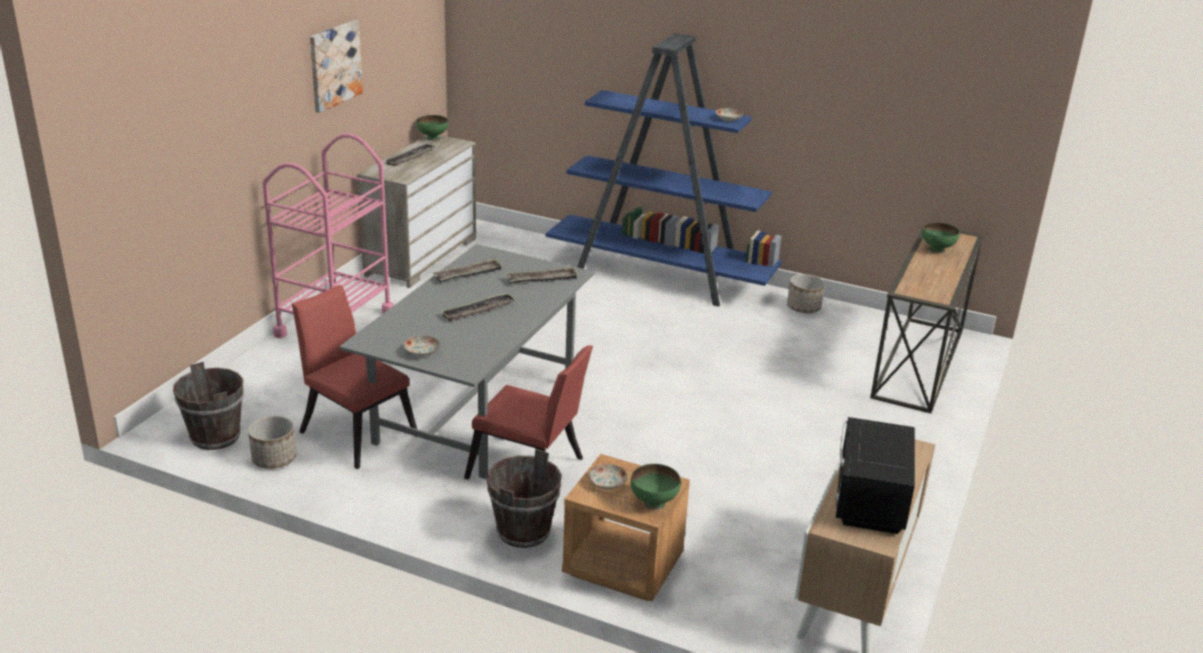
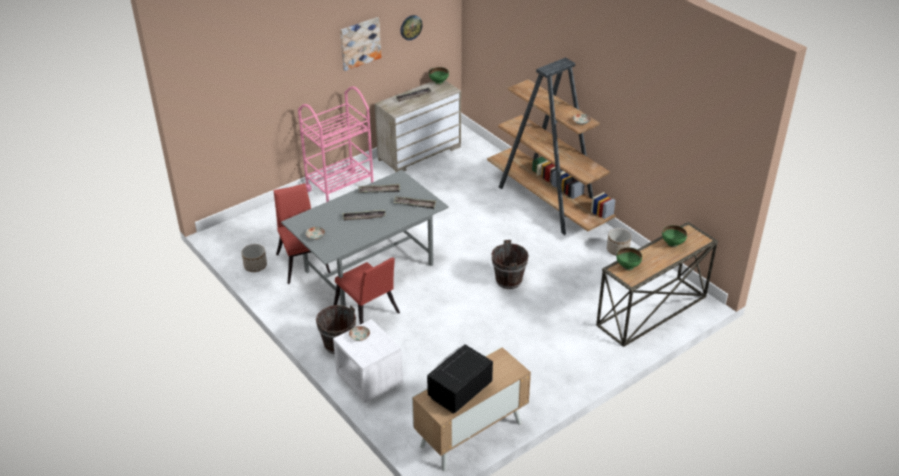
camera: 30 degrees right, 10 degrees up
(215, 437) = (238, 245): brown bucket -> brown bucket (508, 280)
(392, 44) = (410, 27): none -> wall clock
(622, 566) = (369, 379): brown nightstand -> white nightstand
(654, 502) = (372, 354): green bowl -> green bowl (628, 266)
(660, 276) = (548, 203): blue bookcase -> brown bookcase

